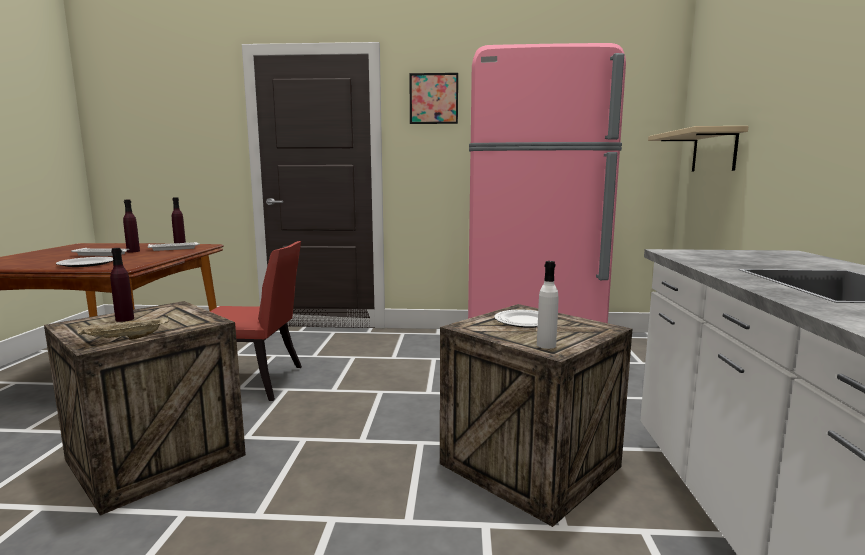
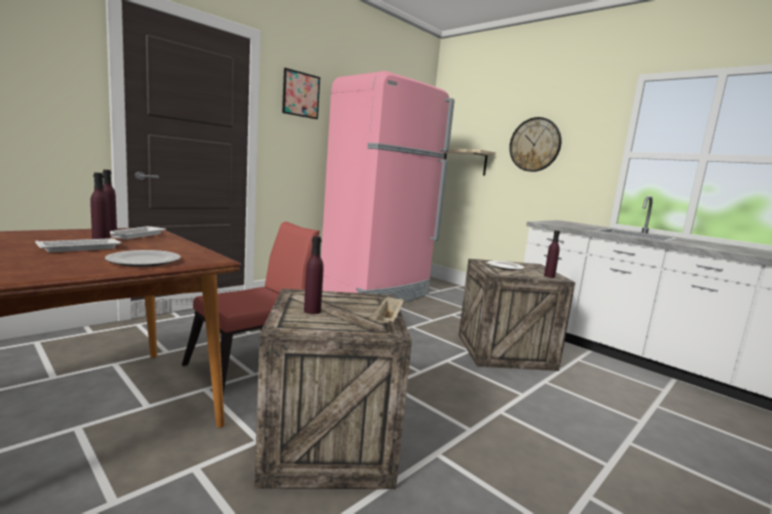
camera: 50 degrees left, 0 degrees up
(546, 345) = (549, 276): white bottle -> purple bottle
(799, 98) = (535, 144): none -> wall clock

